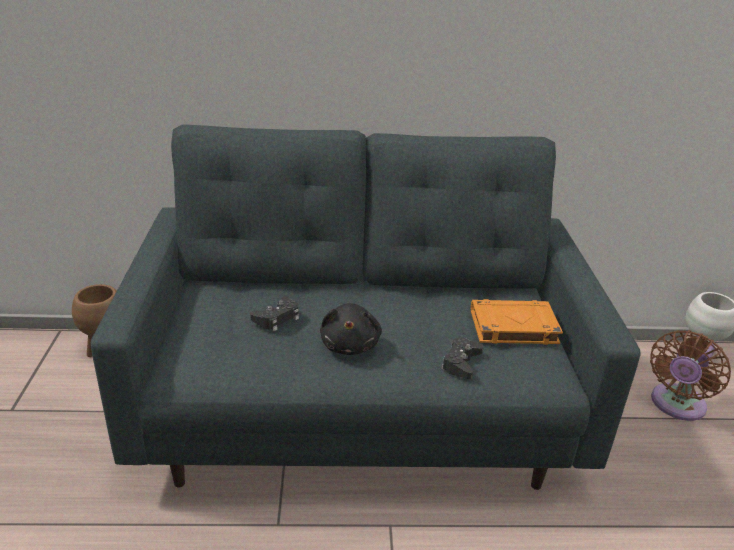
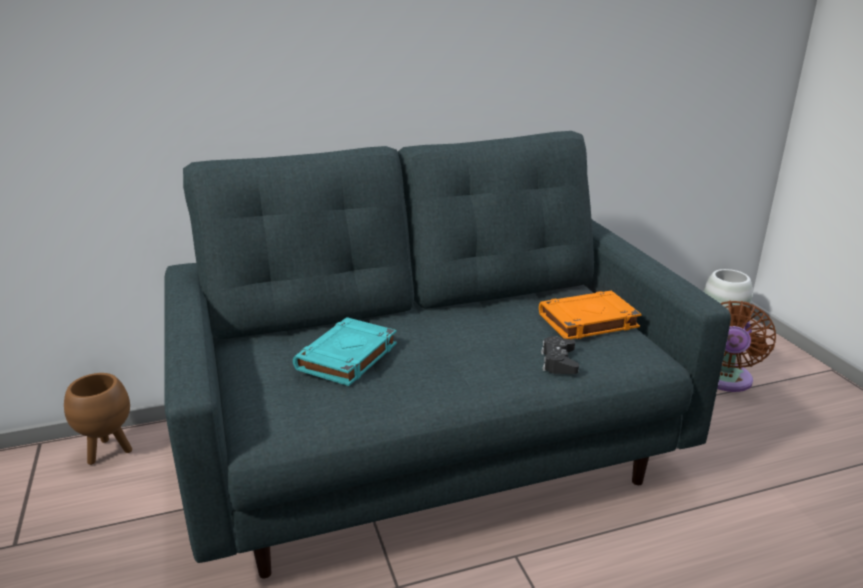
camera: 15 degrees left, 5 degrees down
(277, 318) = (346, 357): black game controller -> turquoise book
(350, 345) = (438, 367): black plush toy -> none

